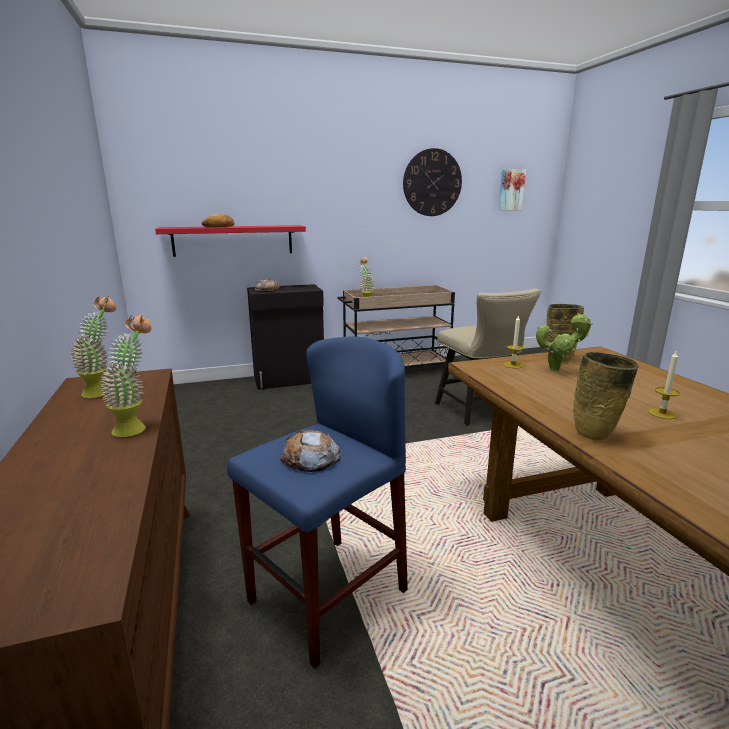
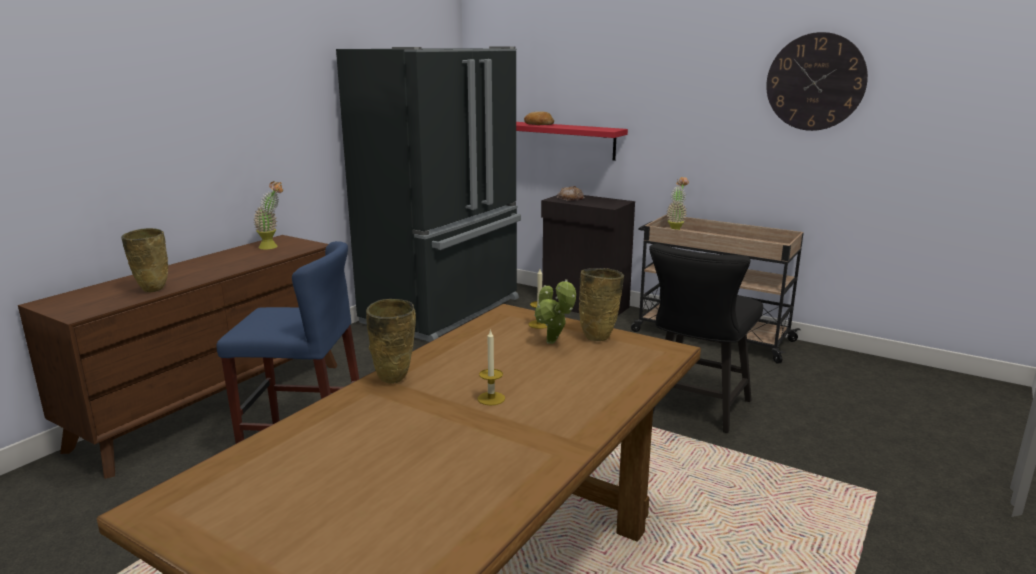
camera: 50 degrees right, 0 degrees up
(102, 497) = (152, 290): none -> beige vase
(137, 427) = (233, 269): potted plant -> none
(188, 422) = (445, 311): none -> black fridge
(310, 458) = (273, 321): bread -> none
(478, 412) = (696, 410): beige chair -> black chair
(511, 190) = (972, 96): picture -> none

